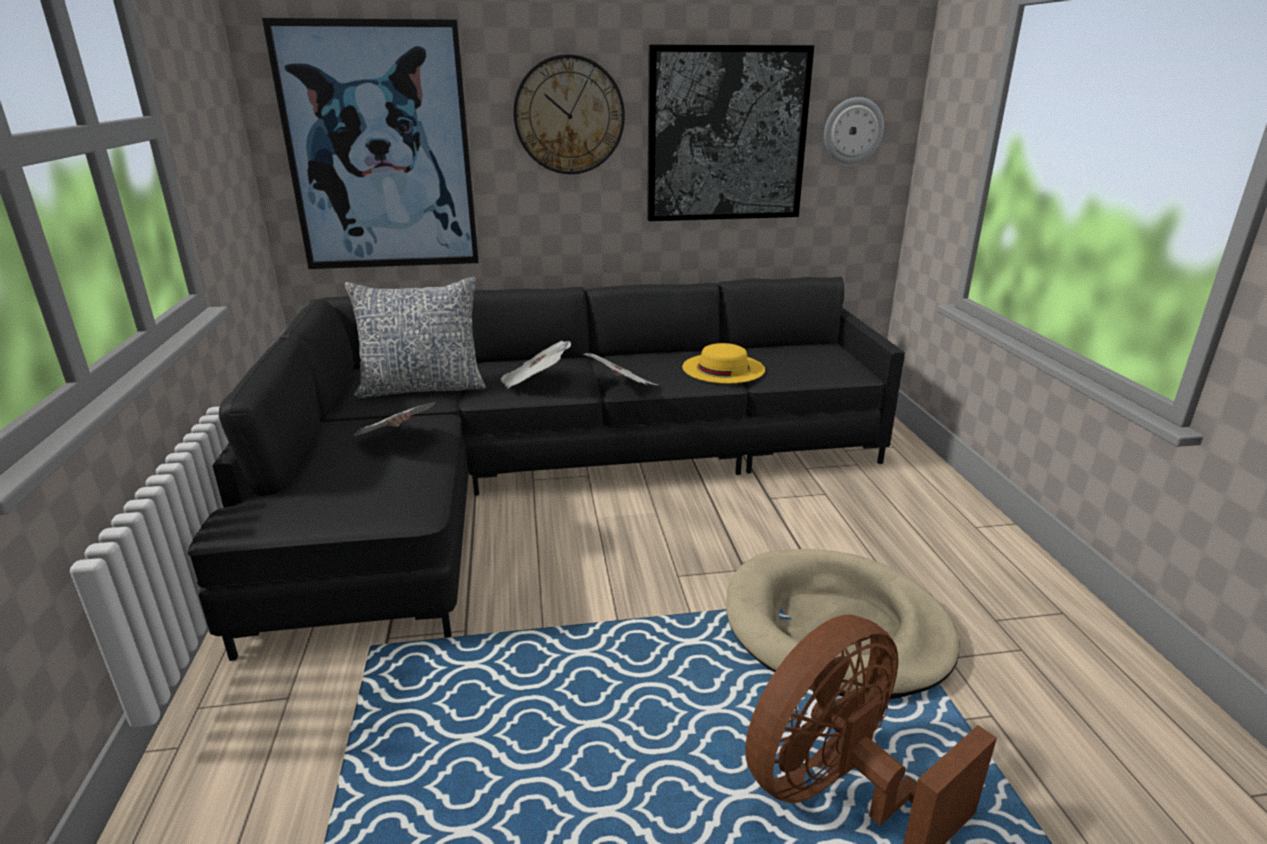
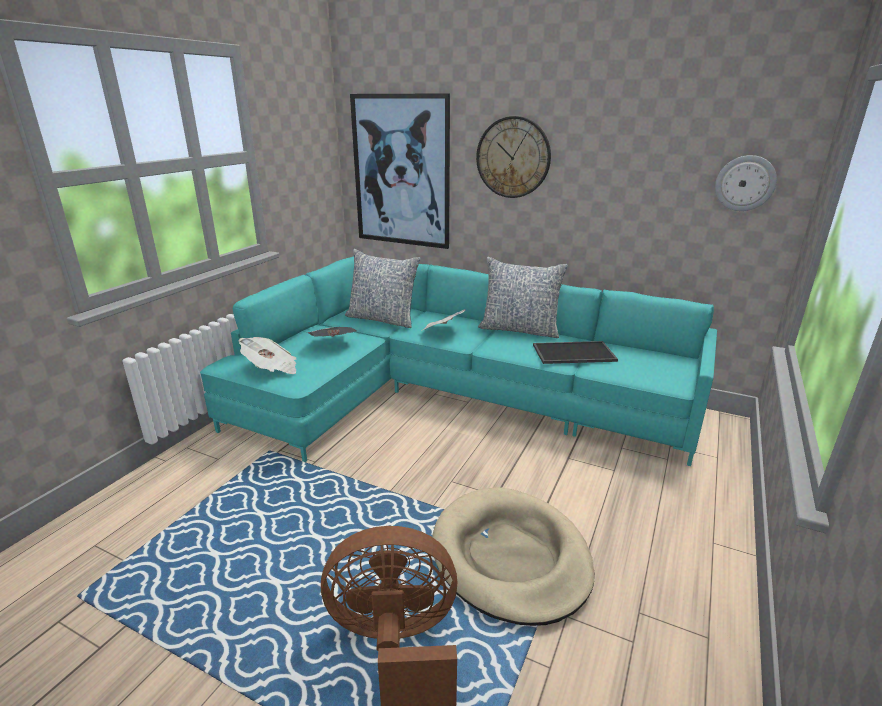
camera: 35 degrees right, 0 degrees up
(550, 477) = (445, 395): black sofa -> turquoise sofa
(621, 388) = (487, 348): newspaper -> newspaper (272, 369)
(626, 357) = (519, 329): none -> pillow
(723, 368) = (573, 353): yellow hat -> tray
(726, 135) = (628, 179): picture -> none

